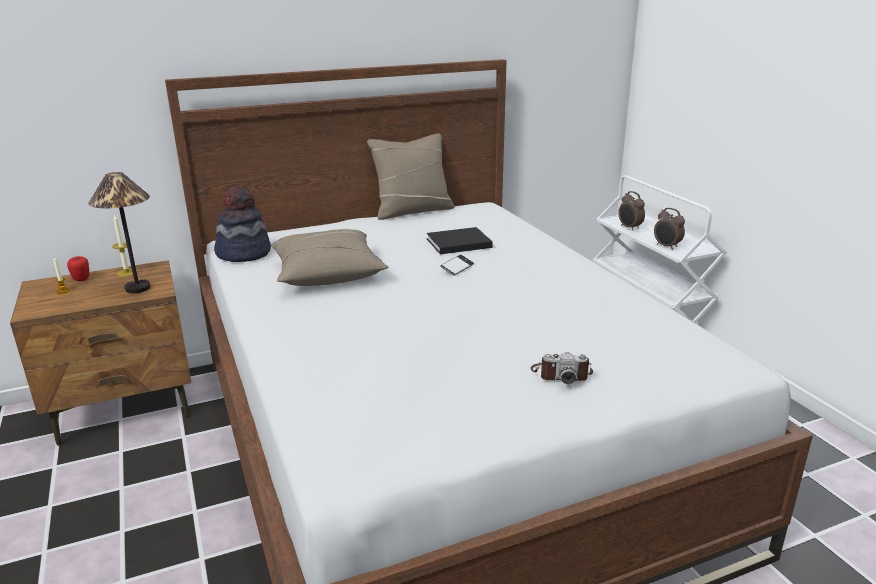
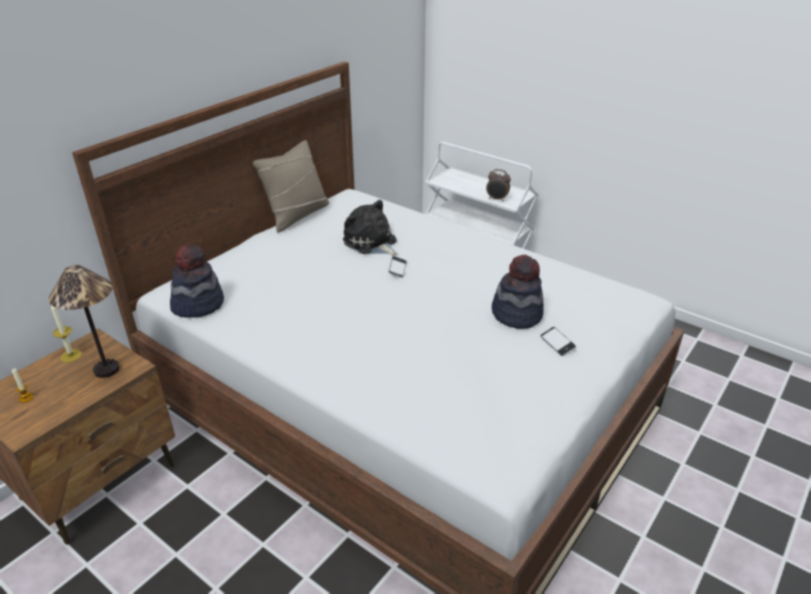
camera: 30 degrees left, 10 degrees up
(81, 279) = (29, 379): apple -> none
(327, 274) = (299, 305): beige pillow -> none
(457, 243) = (371, 243): black book -> plush toy
(543, 335) = (516, 314): none -> hat
(561, 374) = (557, 344): camera -> phone
(629, 228) = (457, 186): alarm clock -> none

